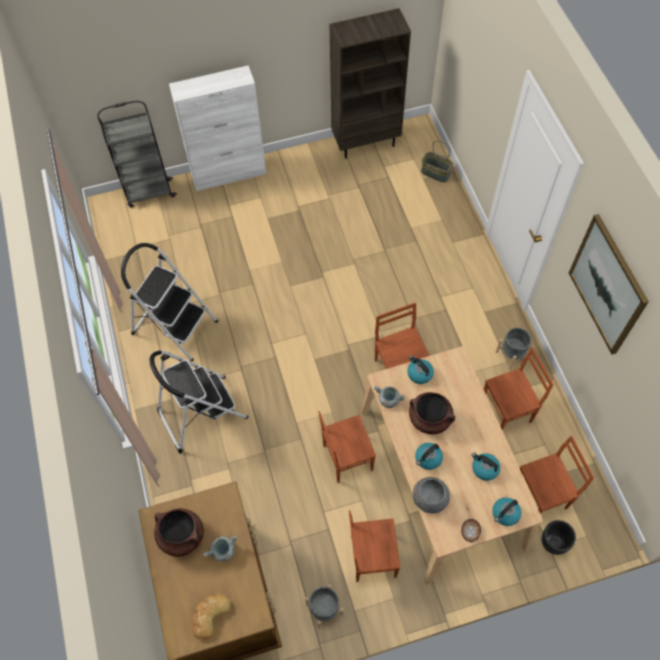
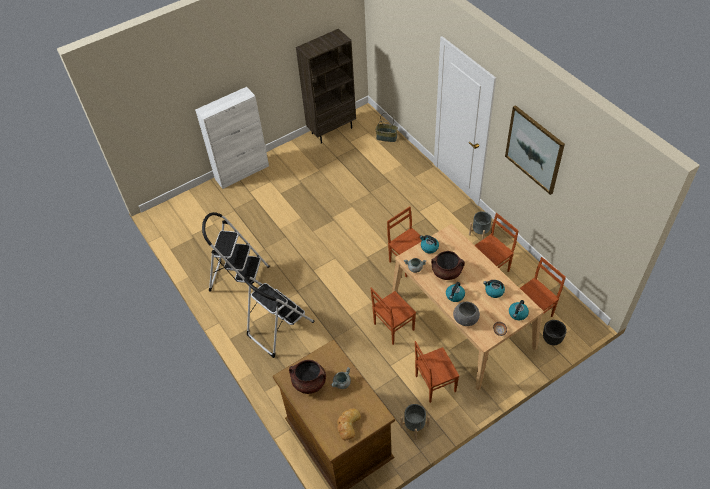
camera: 15 degrees left, 10 degrees down
(149, 193) = (188, 198): grey cart -> none

